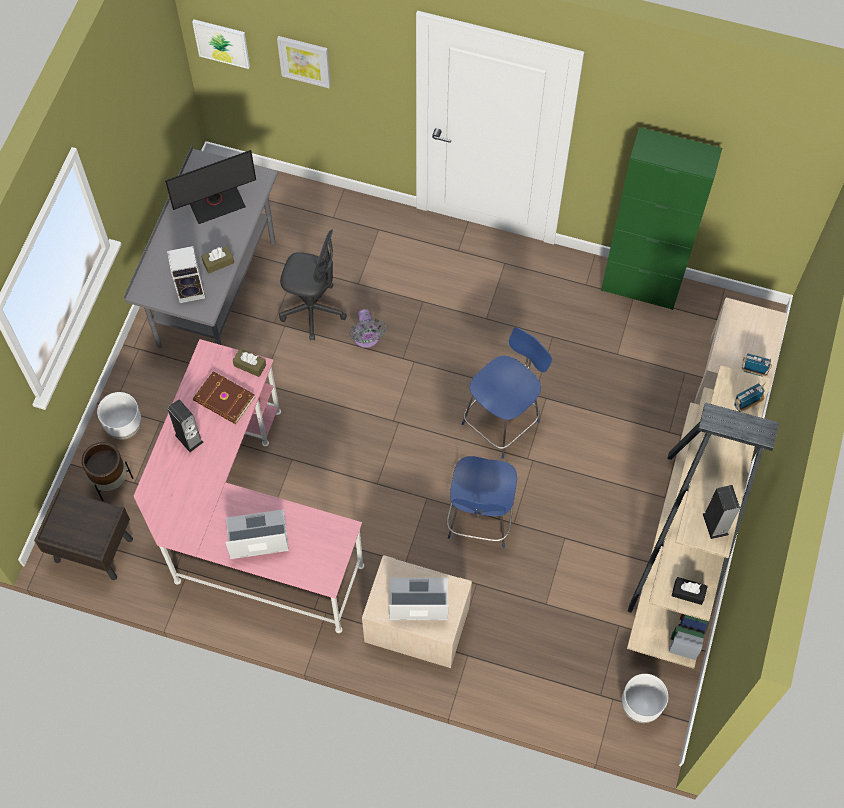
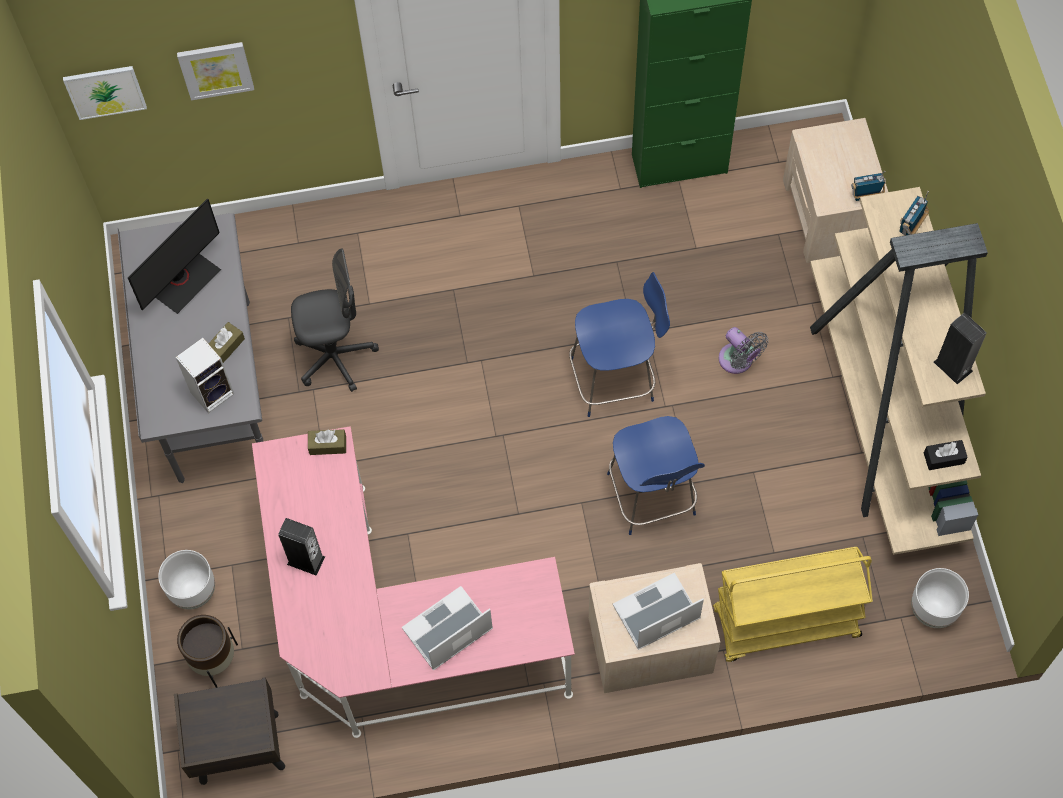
camera: 25 degrees left, 0 degrees up
(224, 400) = (321, 498): brown book -> none
(366, 338) = (414, 360): grey fan -> grey fan (738, 361)
(502, 421) = (615, 378): blue chair -> blue chair turned 60 degrees clockwise
(523, 660) = (785, 624): none -> yellow cart

